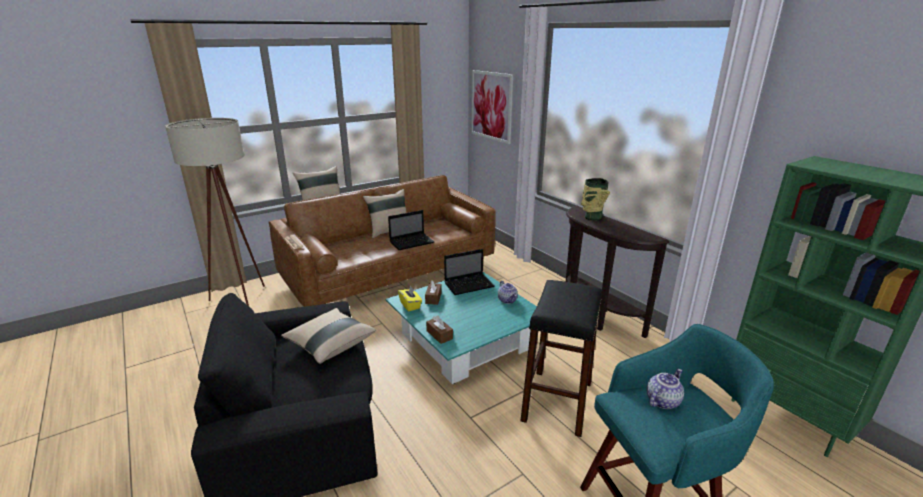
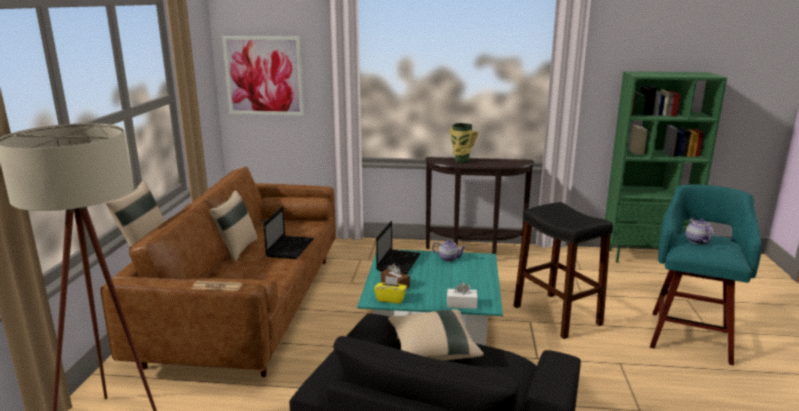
camera: 50 degrees left, 5 degrees down
(439, 335) = (461, 304): brown tissue box -> white tissue box

